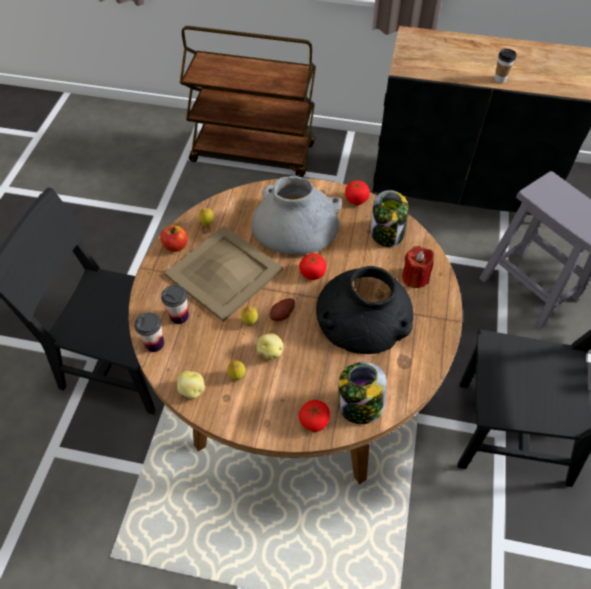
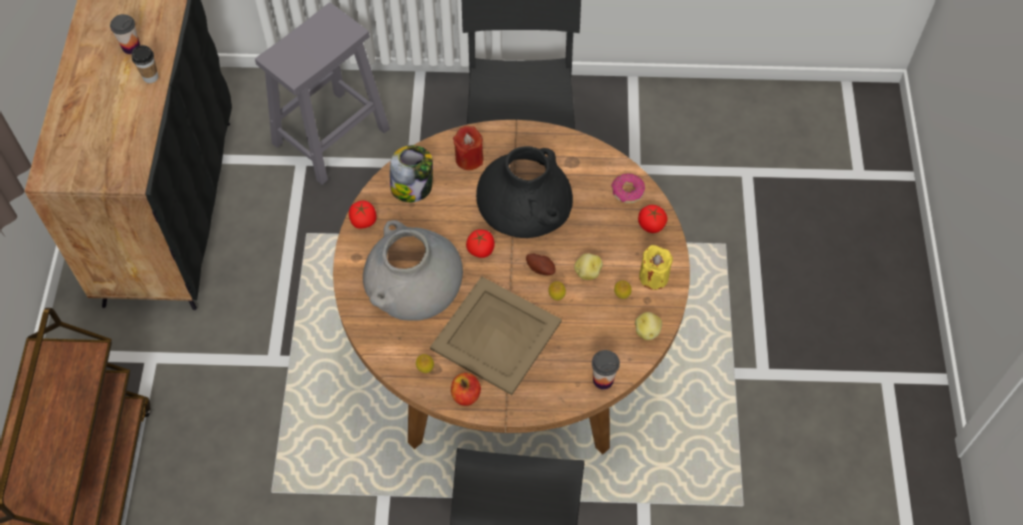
camera: 100 degrees left, 5 degrees up
(179, 316) = (563, 365): cup -> cup (131, 47)
(251, 409) = (653, 277): none -> yellow candle
(360, 406) = (627, 192): jar -> donut

